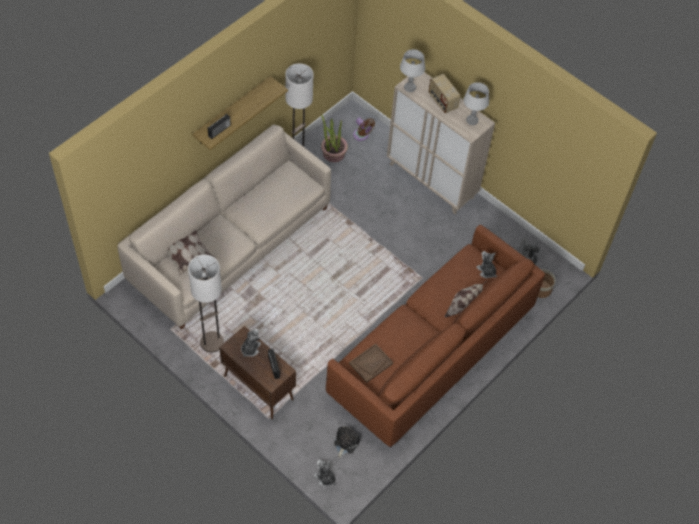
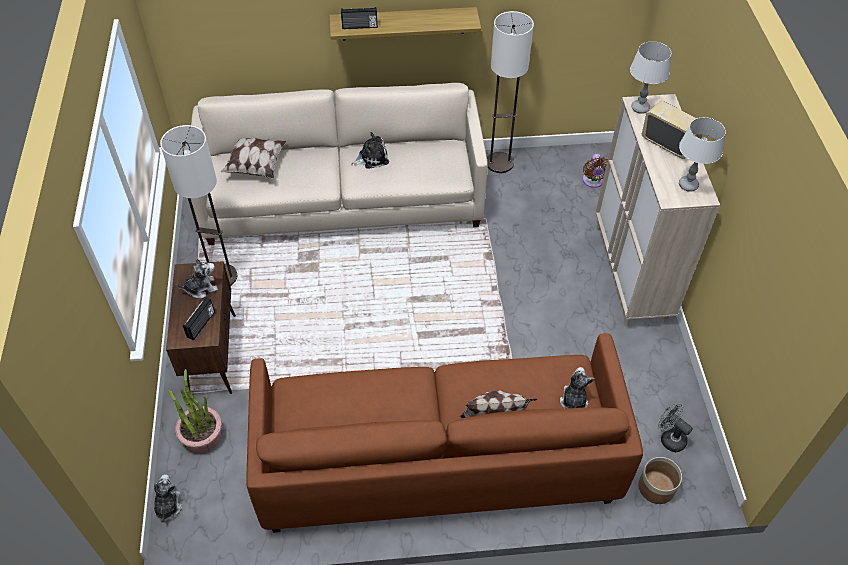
camera: 45 degrees right, 5 degrees down
(333, 153) = (543, 180): potted plant -> potted plant (202, 435)
(345, 443) = (232, 485): plush toy -> plush toy (371, 158)
(371, 363) = (314, 403): brown tray -> none
(442, 101) = (668, 143): radio -> radio turned 120 degrees clockwise

